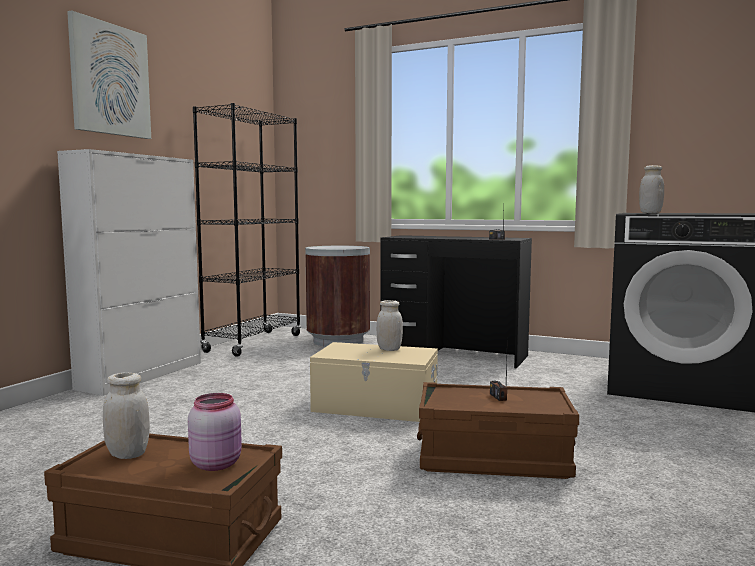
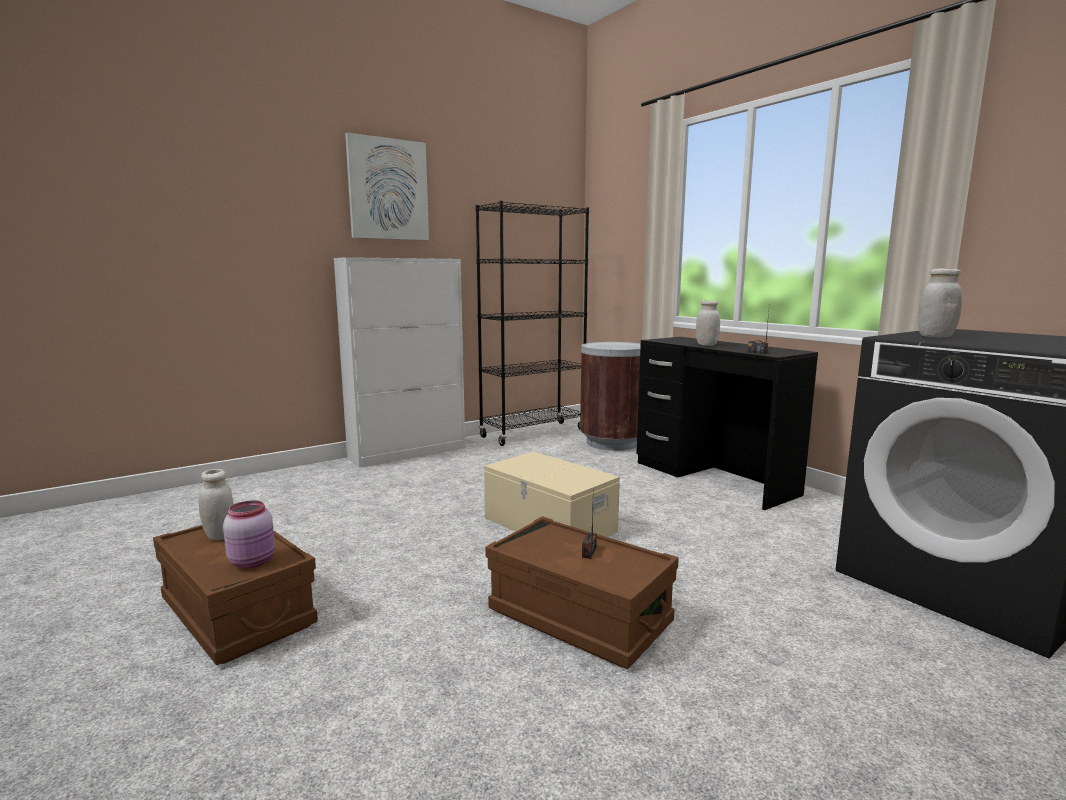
camera: 30 degrees right, 5 degrees up
(389, 349) = (568, 469): white jar -> white jar (706, 345)

